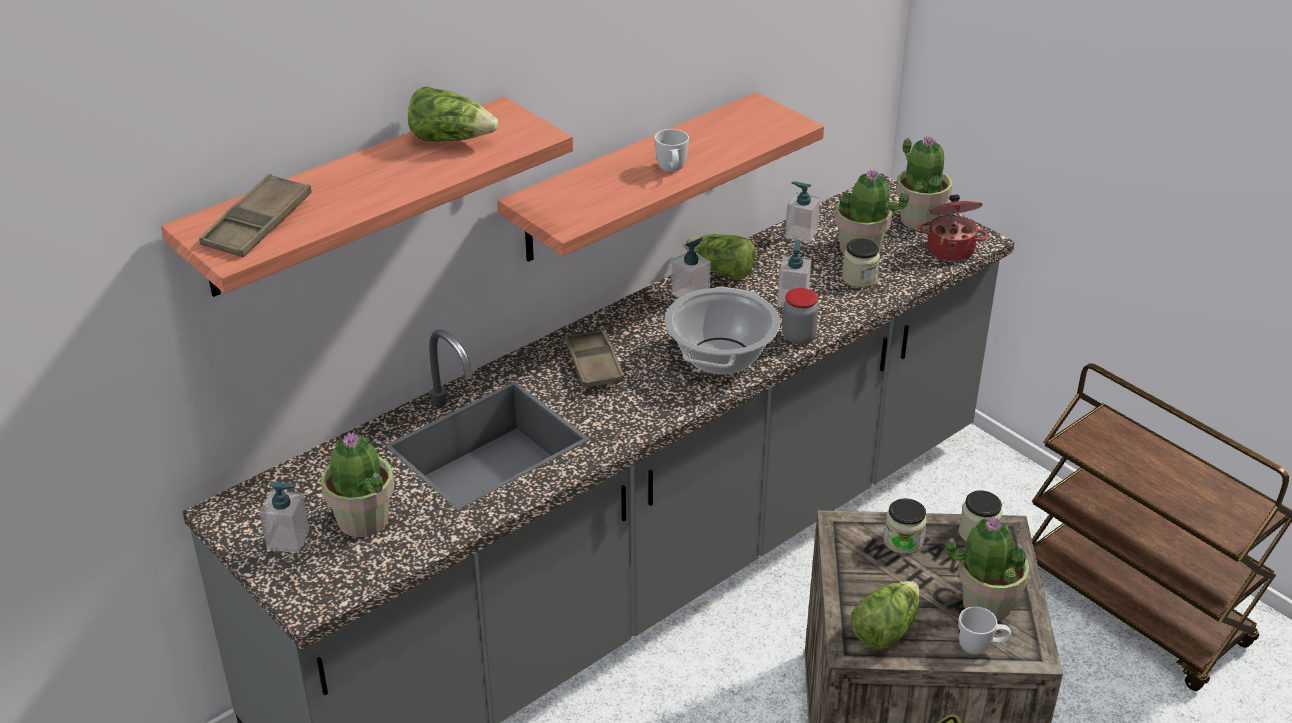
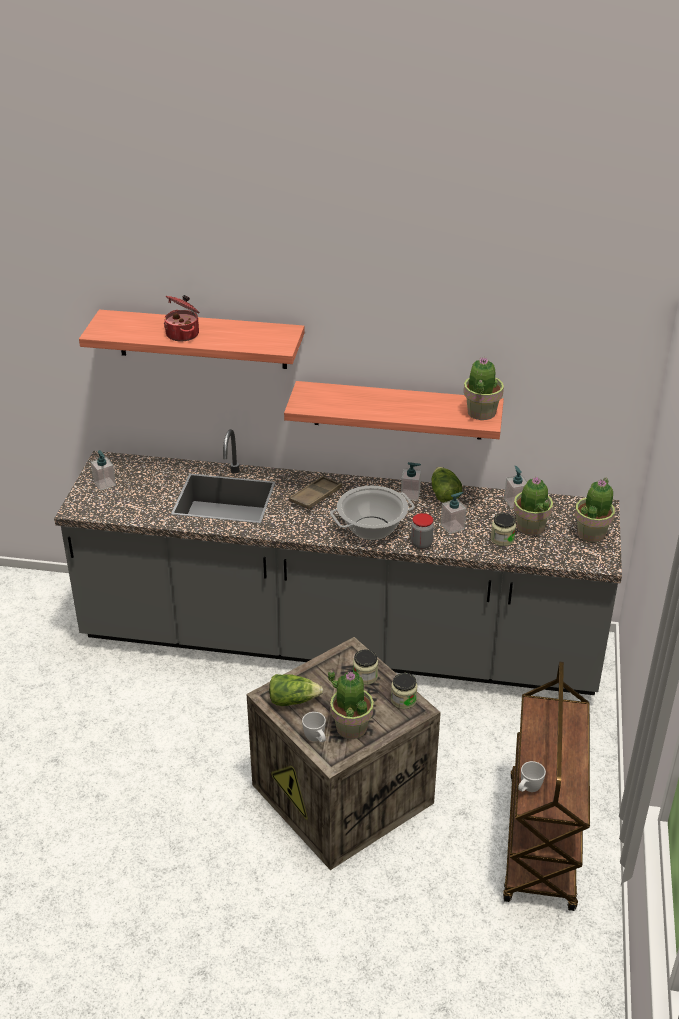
camera: 50 degrees right, 0 degrees up
(258, 224) = (124, 326): brown tray -> none
(363, 520) = (136, 494): potted plant -> potted plant (481, 412)
(451, 139) = (247, 331): lettuce -> none
(672, 171) = (387, 410): white mug -> white mug (528, 789)
(950, 249) = (577, 557): cooking pot -> cooking pot (183, 334)

